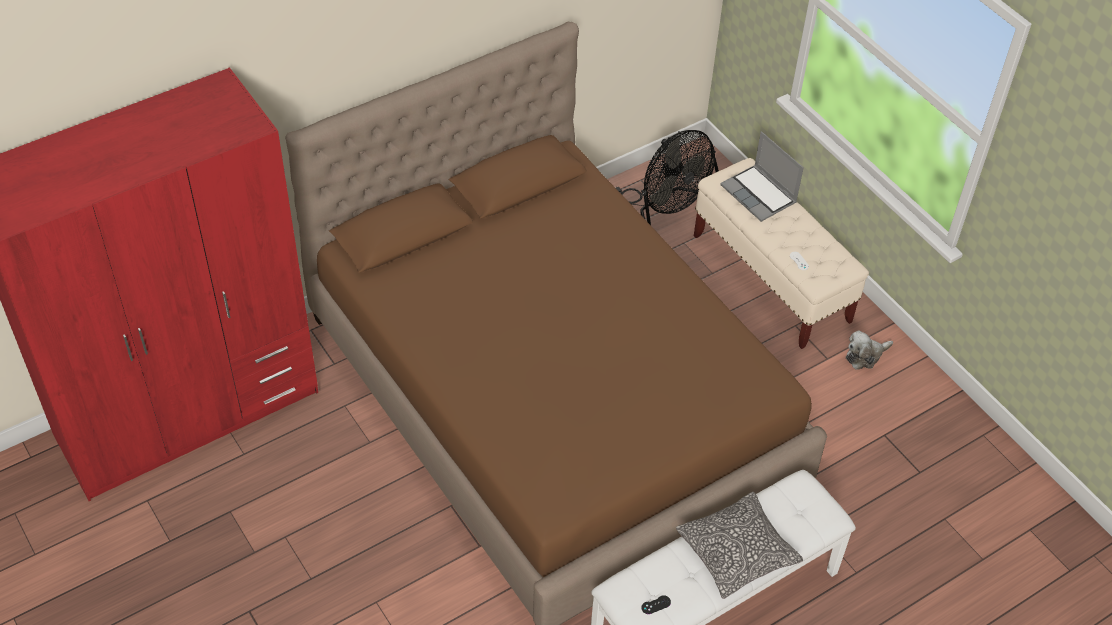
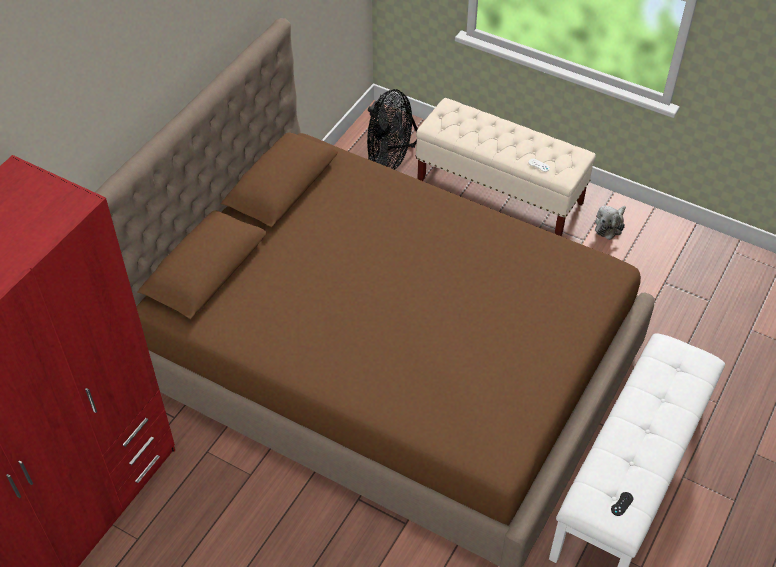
camera: 25 degrees left, 0 degrees up
(737, 552) = (654, 426): pillow -> none
(759, 195) = (473, 124): laptop -> none

